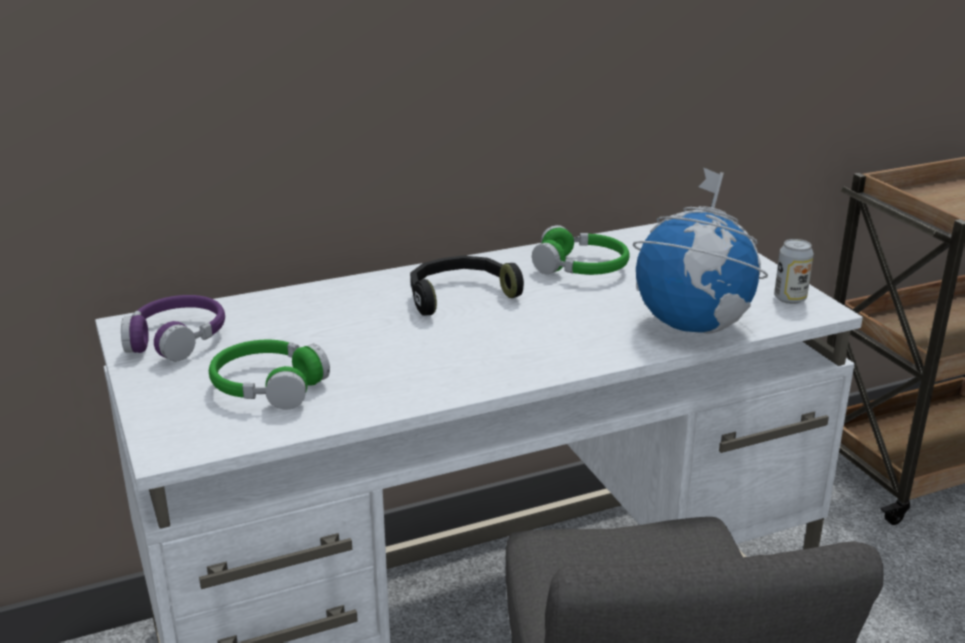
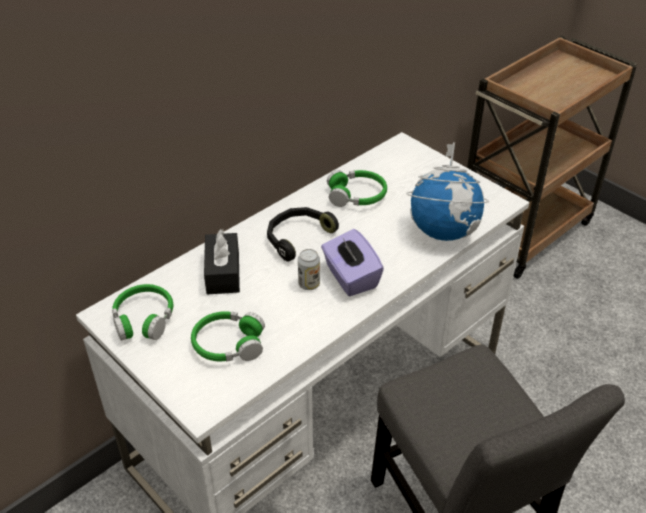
camera: 20 degrees left, 15 degrees up
(176, 339) = (144, 319): purple headphones -> green headphones
(324, 312) = (223, 272): none -> black tissue box
(506, 349) = (350, 277): none -> purple tissue box
(790, 298) = (486, 196): can -> can (309, 284)

